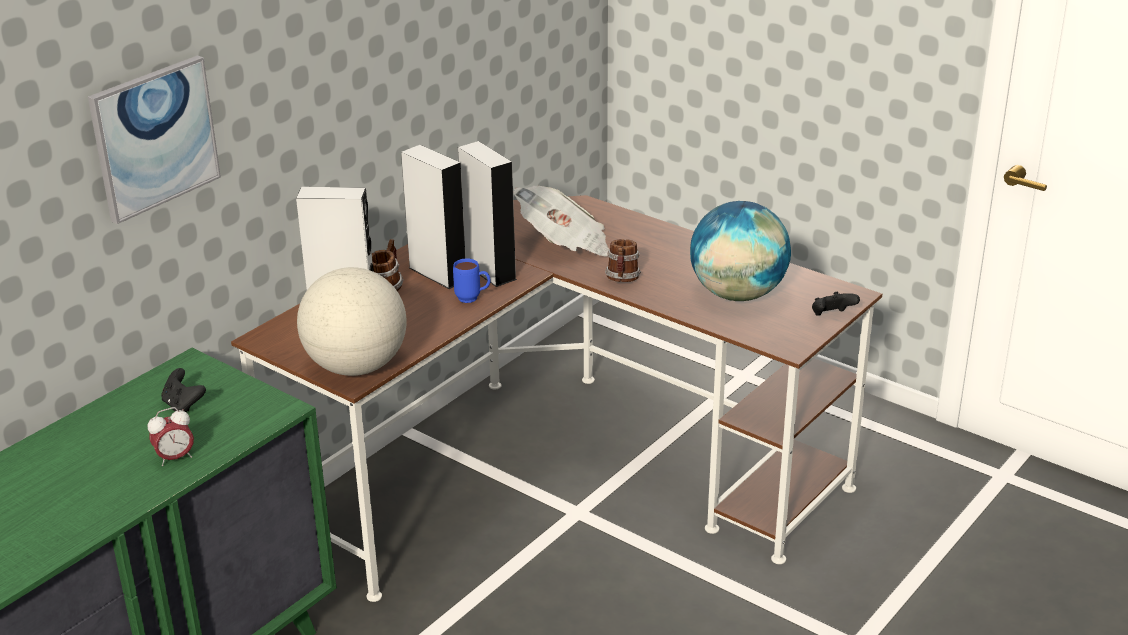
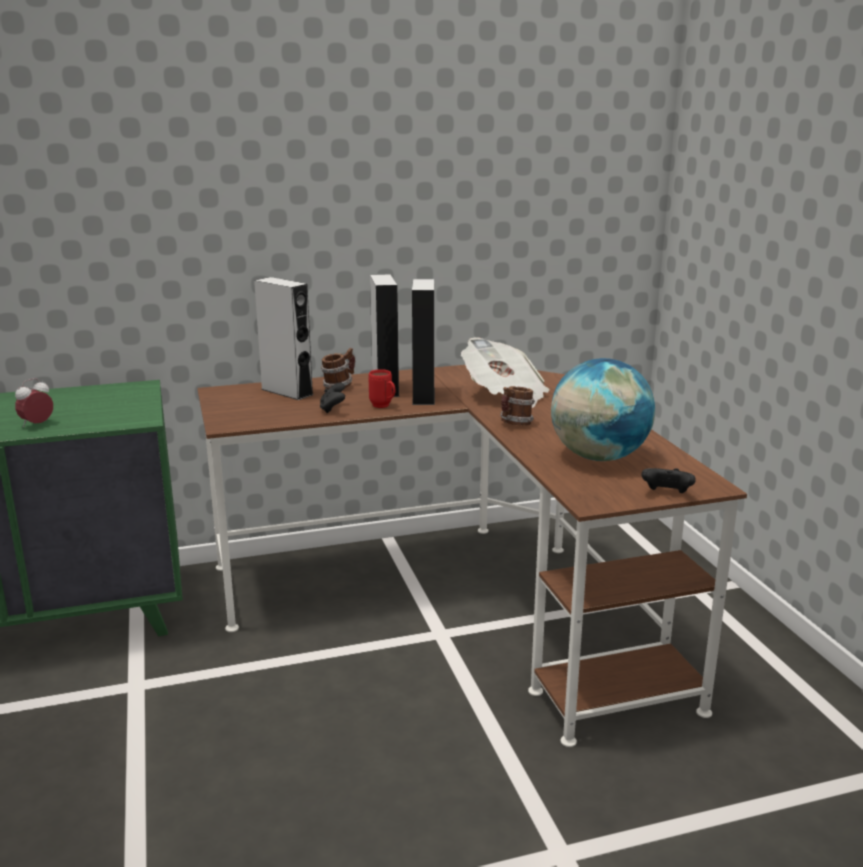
camera: 35 degrees right, 10 degrees down
(154, 137) = (141, 198): picture -> none
(175, 458) = (37, 424): alarm clock -> alarm clock turned 120 degrees clockwise
(183, 405) = (96, 402): black game controller -> black game controller (333, 409)
(356, 367) = (241, 419): globe -> none
(473, 299) = (383, 406): blue mug -> red mug

